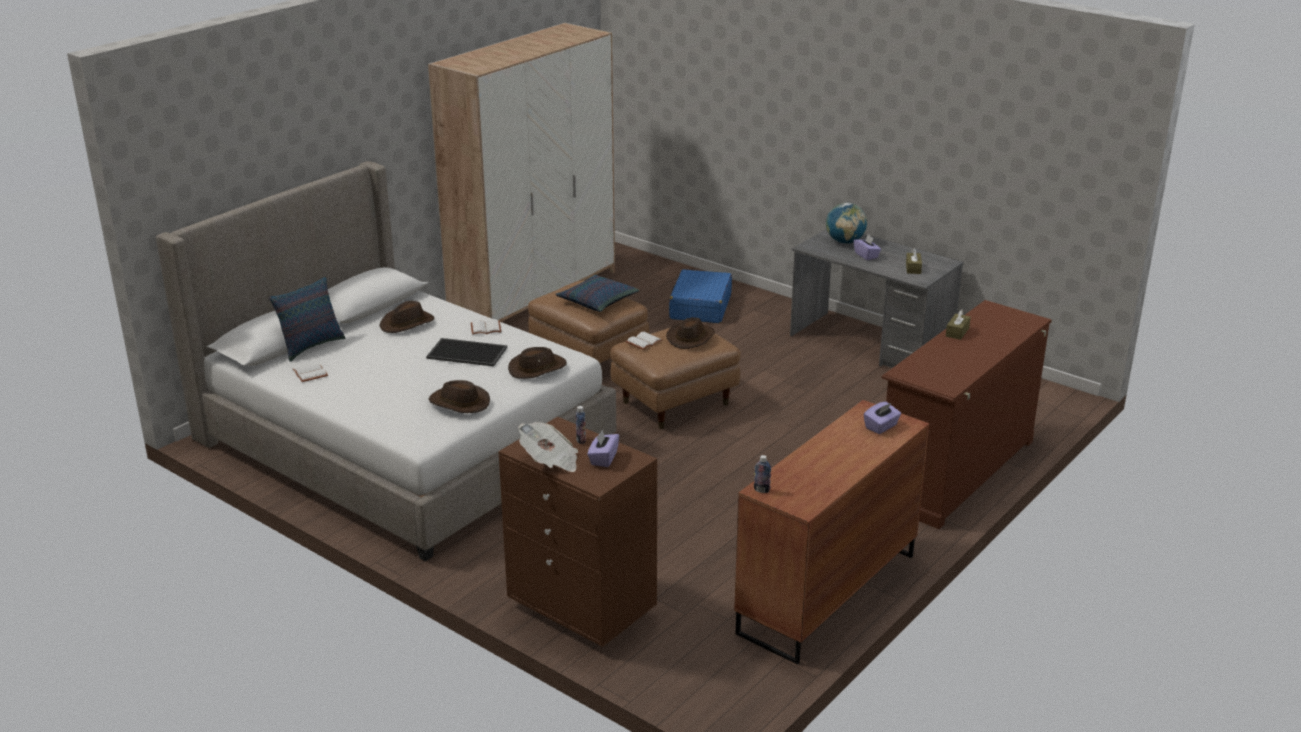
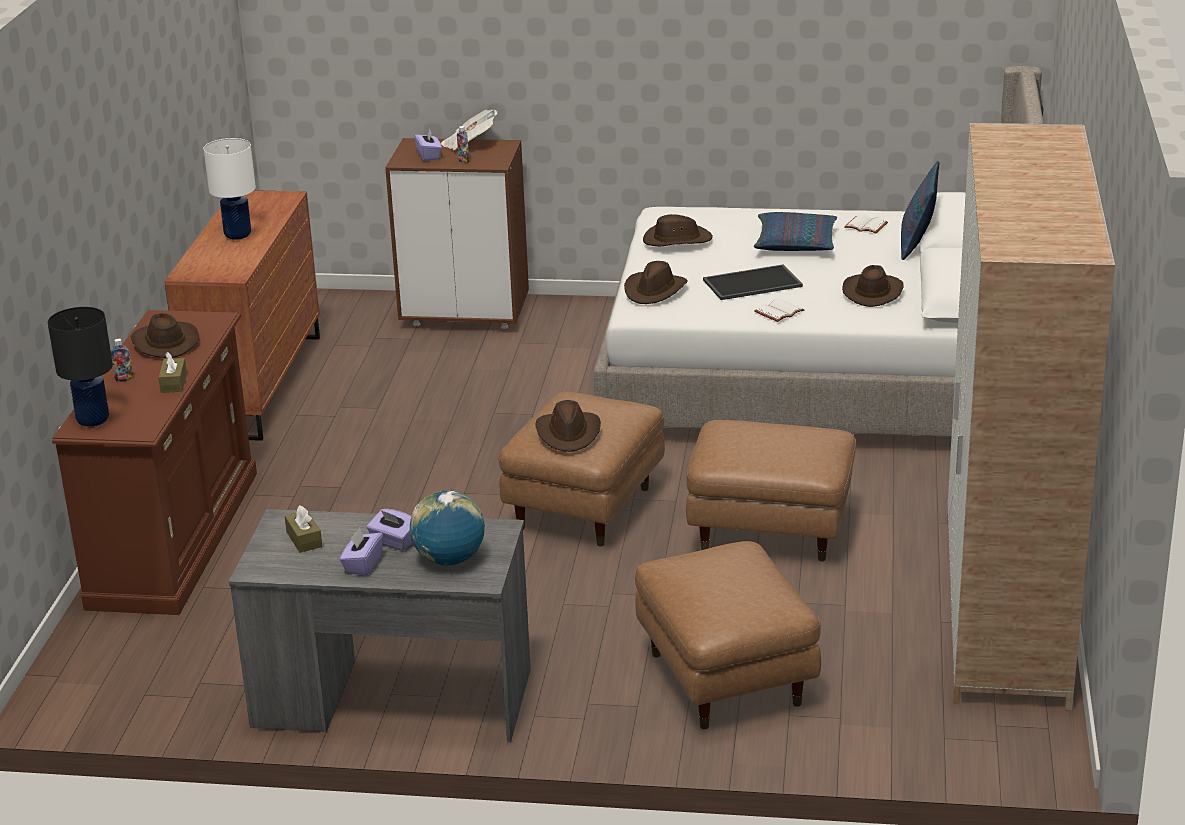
camera: 150 degrees right, 0 degrees up
(597, 301) = (754, 446): blue pillow -> blue pillow (795, 243)
(644, 342) = (618, 410): white book -> none
(700, 307) = (724, 678): blue suitcase -> brown ottoman
(761, 490) = (287, 196): bottle -> bottle (123, 379)
(840, 453) = (237, 236): none -> white table lamp
(881, 427) = (211, 265): purple tissue box -> purple tissue box (363, 565)
(951, 364) = (164, 343): none -> brown hat
(1021, 321) = (93, 422): none -> black table lamp

